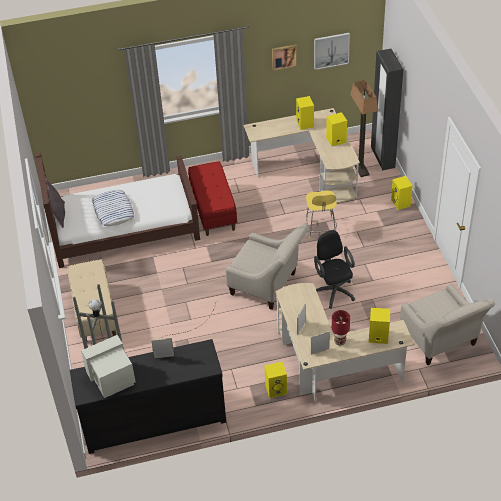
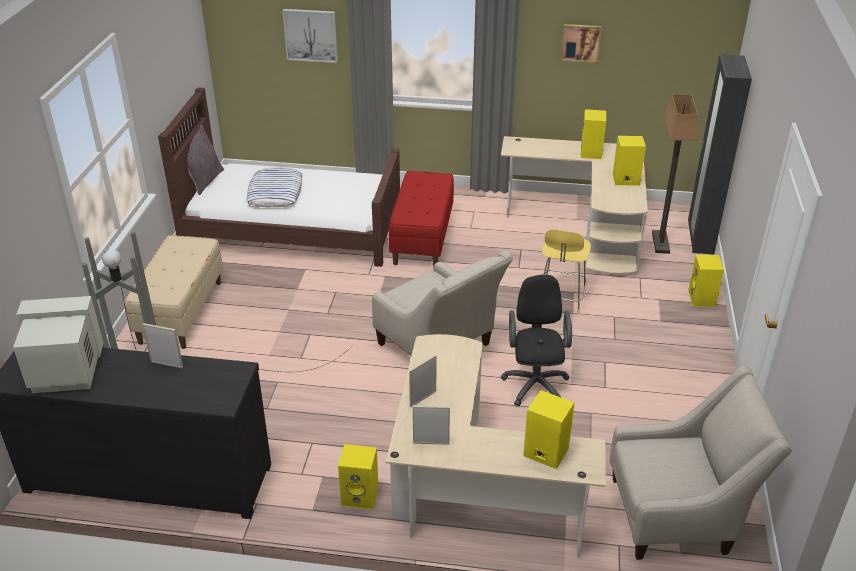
camera: 20 degrees right, 10 degrees down
(331, 50) = (655, 51): picture -> picture (310, 35)
(340, 341) = (474, 439): red table lamp -> none
(441, 342) = (678, 515): beige armchair -> beige armchair turned 90 degrees counterclockwise

